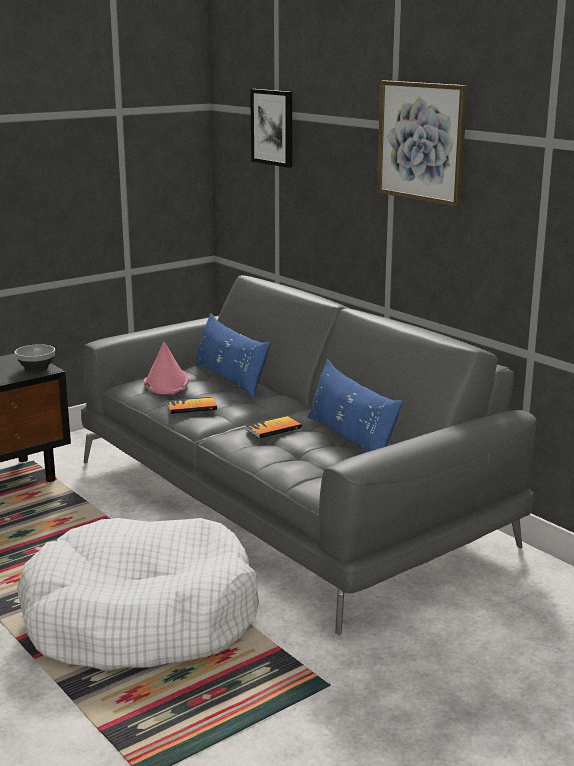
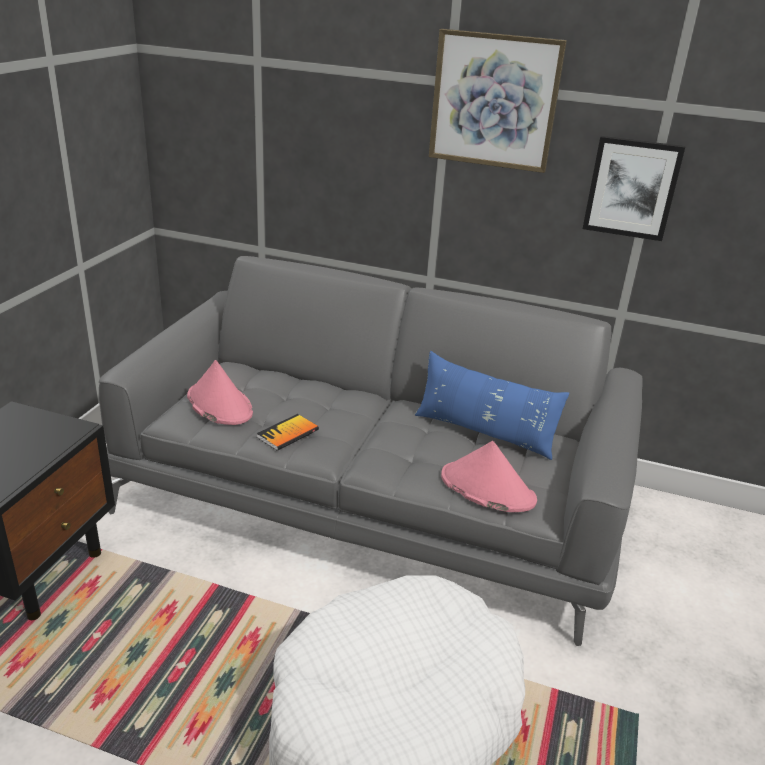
camera: 35 degrees left, 10 degrees up
(36, 368) = (58, 430): bowl -> none
(230, 379) = (279, 381): blue pillow -> none
(273, 127) = (254, 78): picture -> picture (631, 188)
(273, 428) = (404, 441): book -> none
(296, 467) = (487, 488): none -> pink hat

